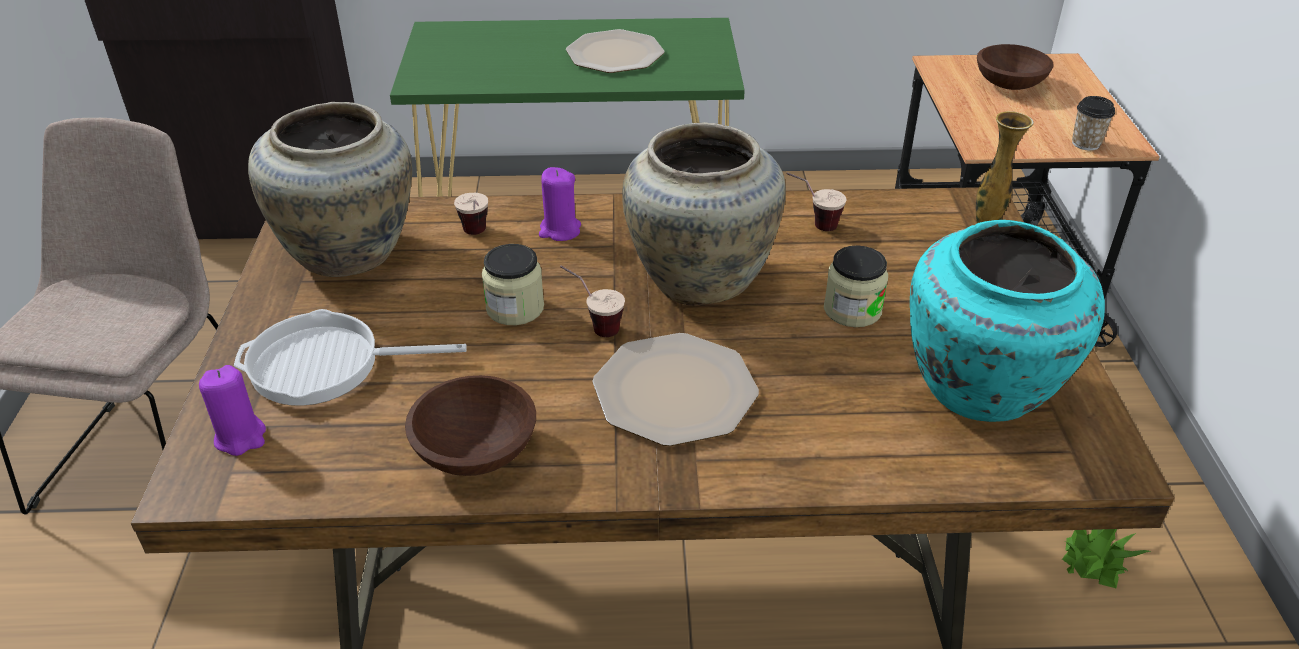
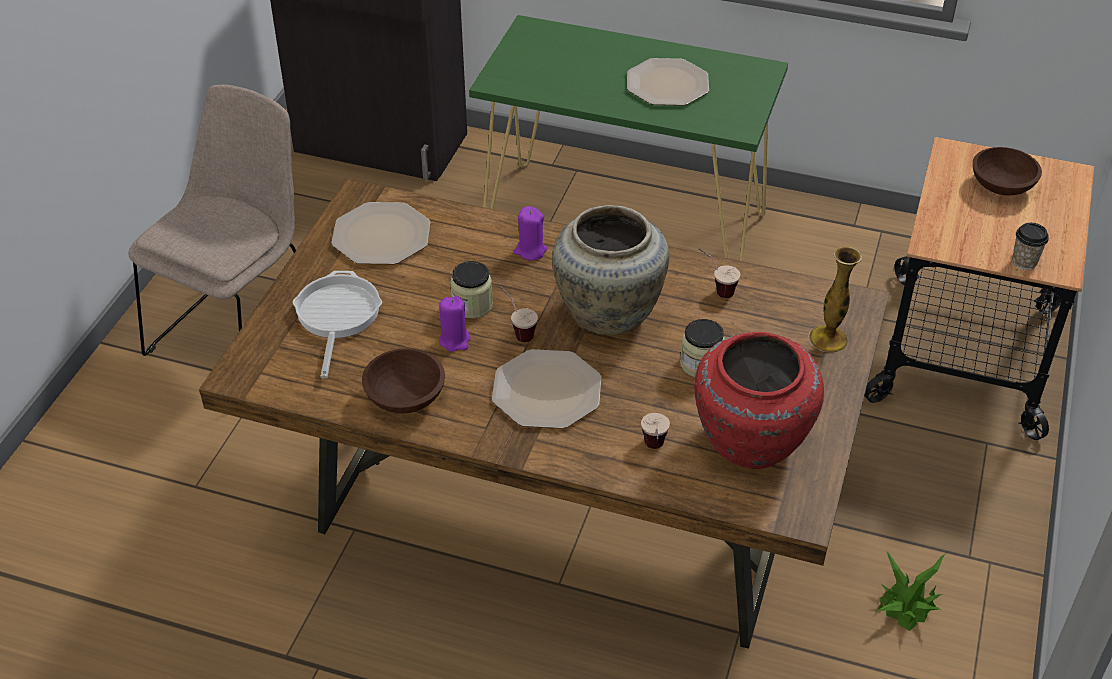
camera: 20 degrees right, 5 degrees up
(241, 437) = (272, 352): purple candle -> purple candle (455, 340)
(325, 365) = (337, 316): frying pan -> frying pan turned 75 degrees clockwise
(351, 253) = (382, 236): beige vase -> plate
(477, 236) = (471, 242): cup -> cup (654, 451)
(979, 392) = (749, 445): turquoise vase -> red vase

